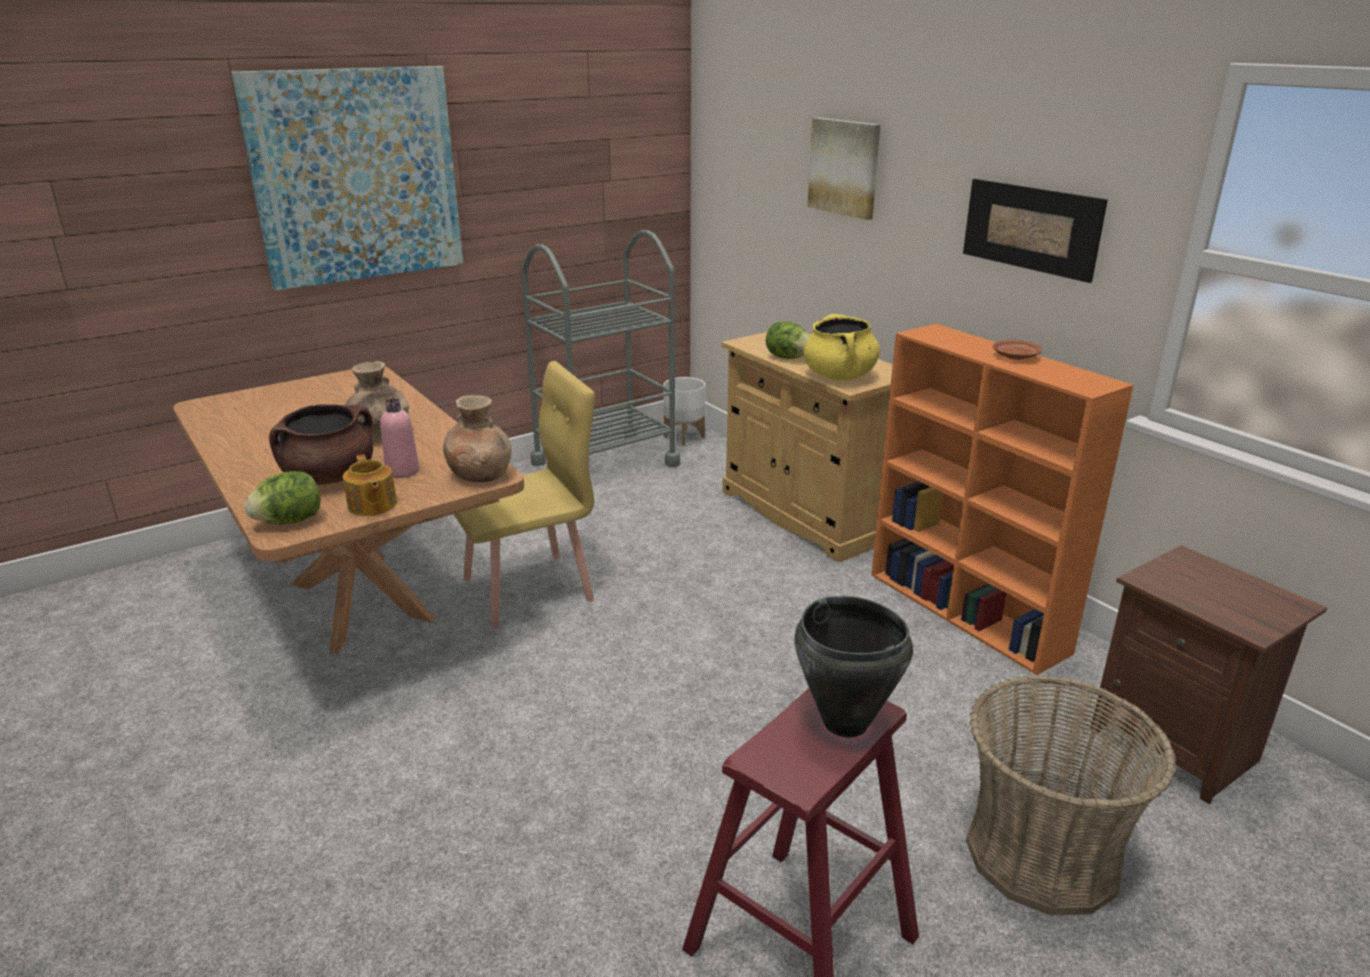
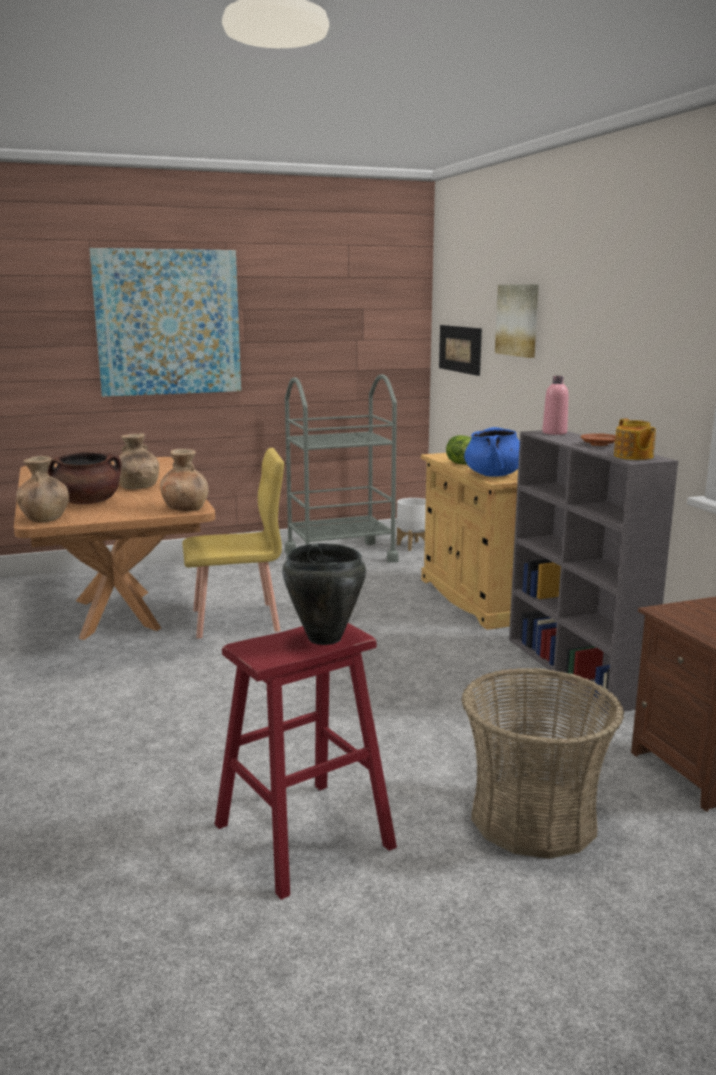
camera: 15 degrees right, 10 degrees down
(290, 521) = (45, 518): lettuce -> brown vase
(372, 505) = (102, 516): teapot -> teapot (633, 456)
(402, 471) = (136, 503): pink bottle -> pink bottle (554, 433)
(839, 376) = (493, 475): yellow cooking pot -> blue cooking pot
(968, 613) = (575, 671): orange bookcase -> grey bookcase
(1031, 228) = (628, 350): picture -> picture (460, 349)

